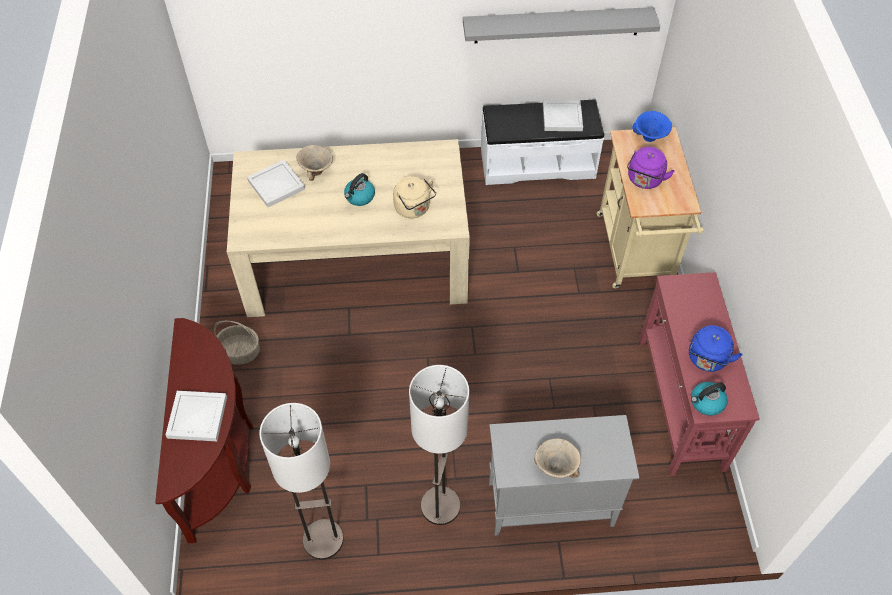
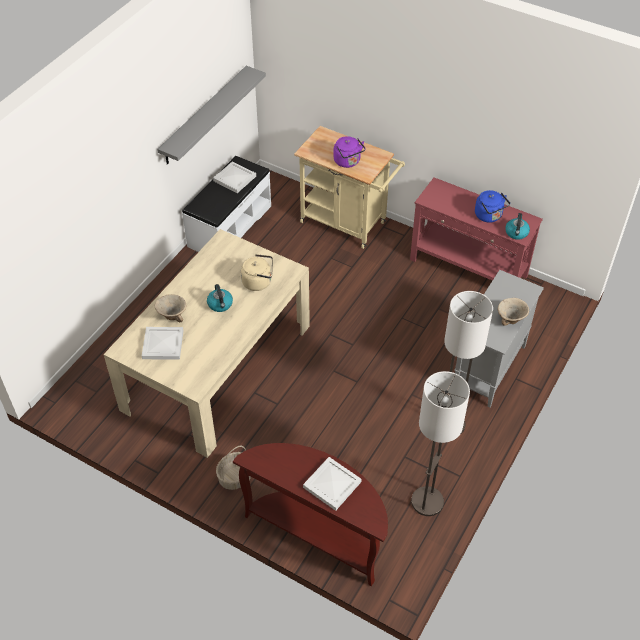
camera: 55 degrees left, 5 degrees down
(650, 138) = (318, 141): blue bowl -> none

